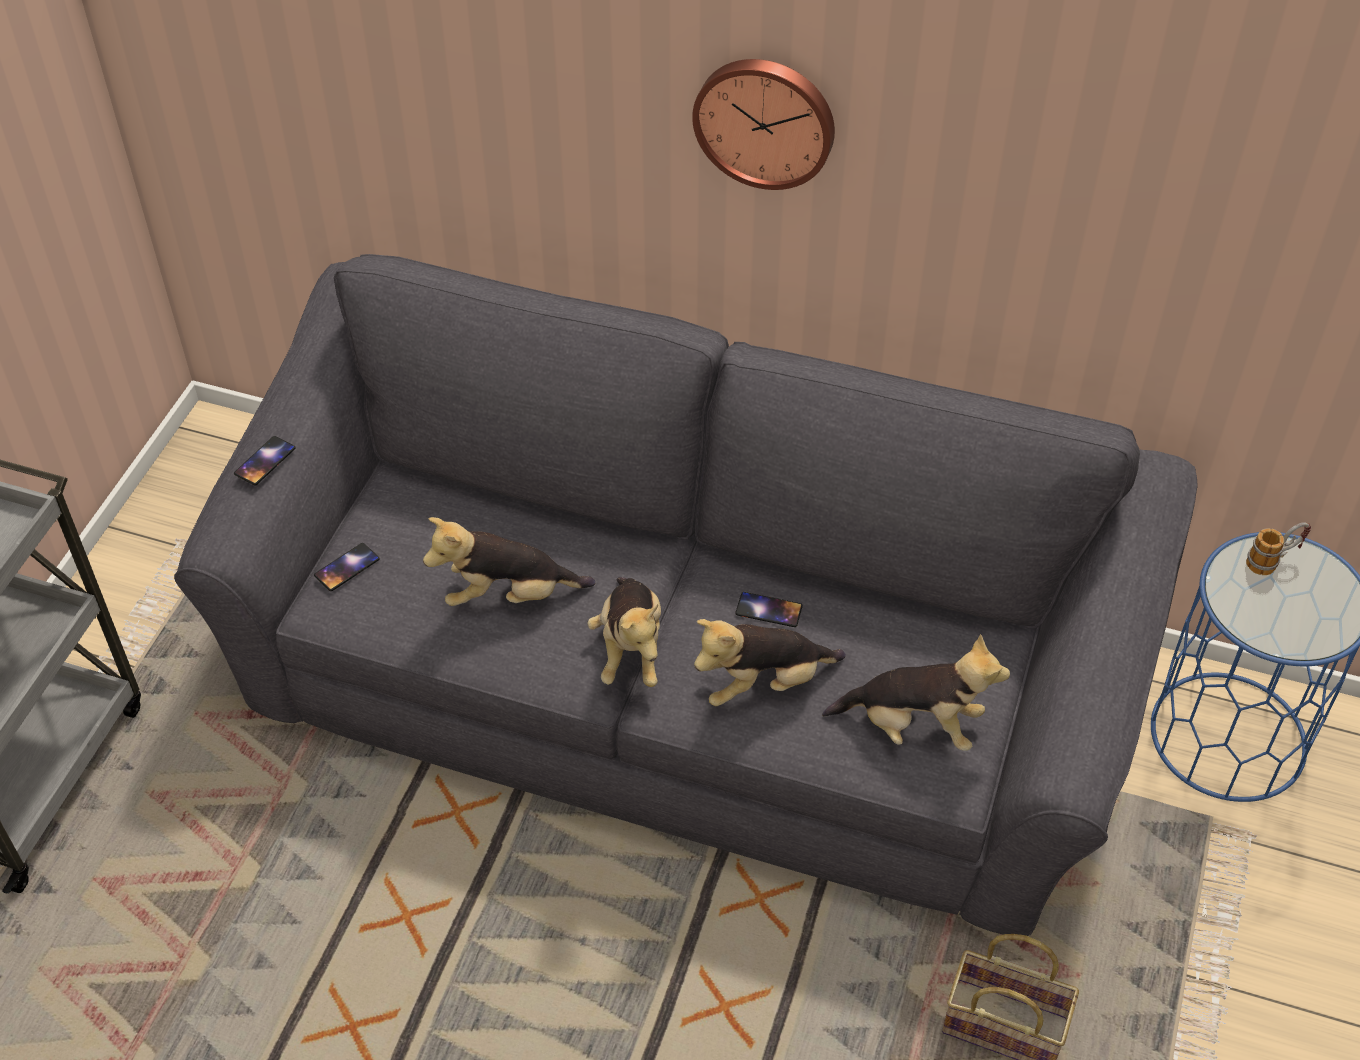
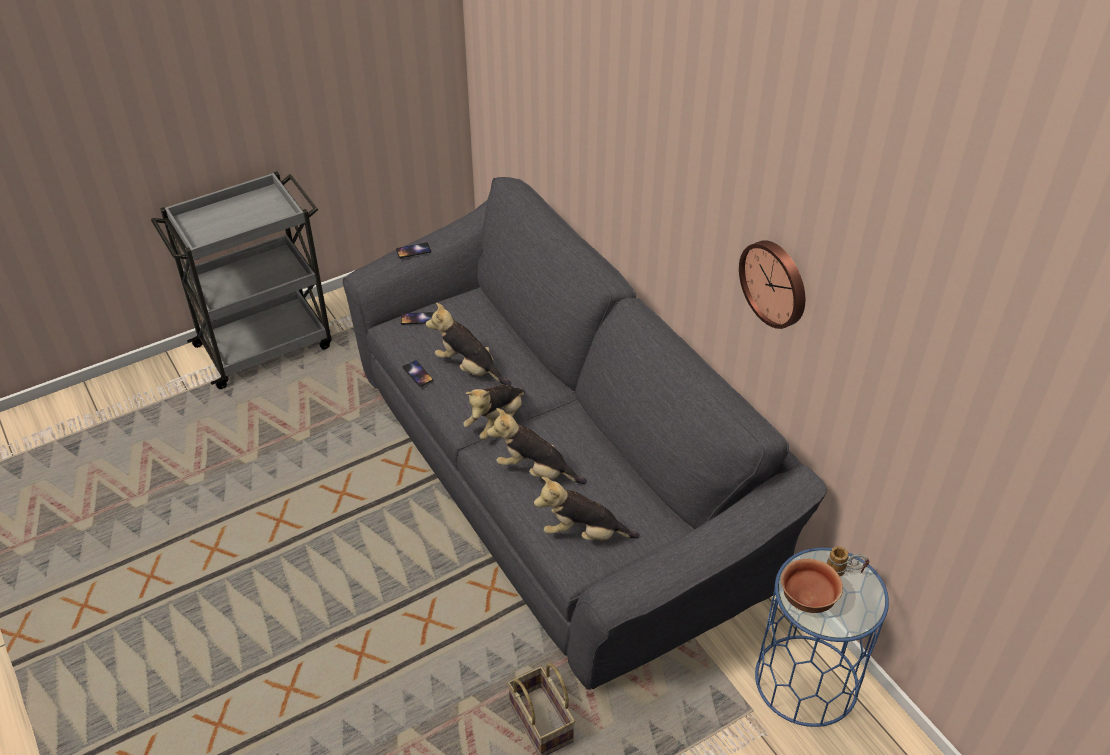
camera: 40 degrees right, 5 degrees down
(765, 120) = (675, 176): wall clock -> wall clock (775, 282)
(768, 610) = (573, 442): phone -> phone (418, 374)
(914, 726) = (584, 533): plush toy -> plush toy turned 135 degrees clockwise
(1273, 624) = (807, 599): none -> bowl

